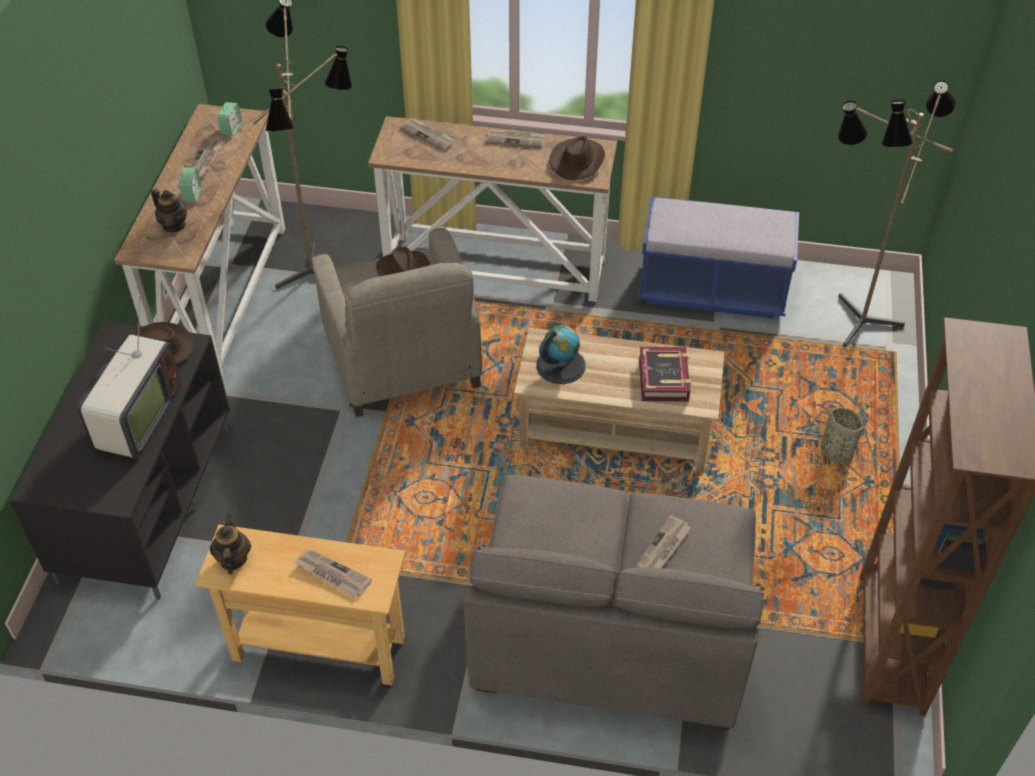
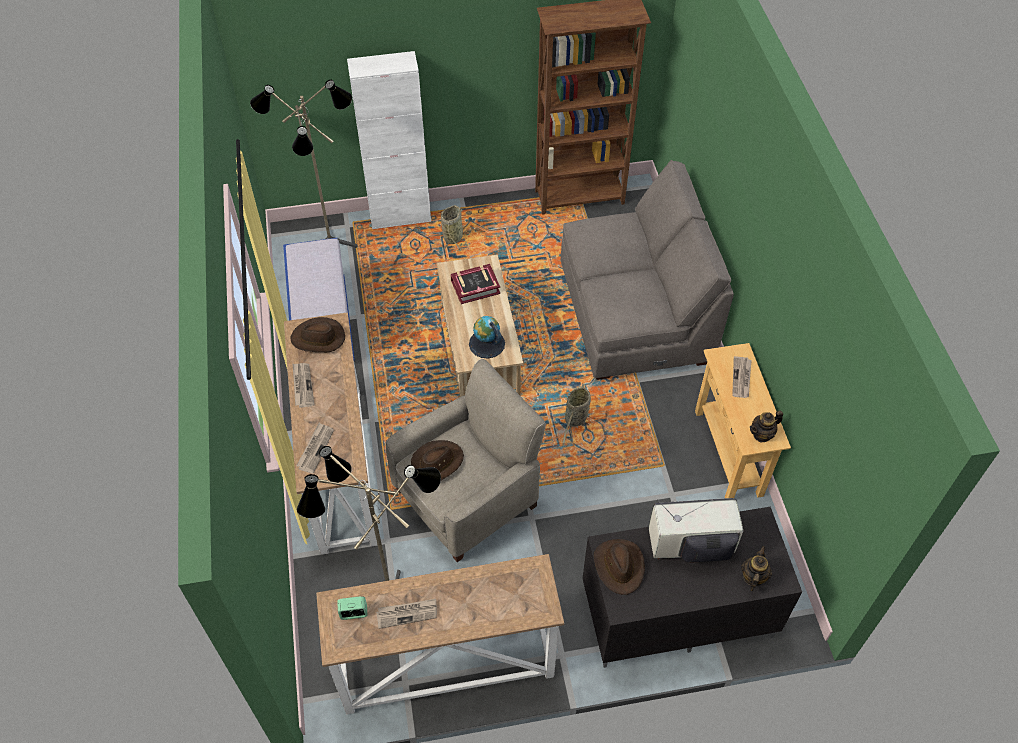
camera: 110 degrees left, 5 degrees up
(174, 225) = (503, 595): teapot -> teapot (753, 577)
(192, 195) = (459, 601): alarm clock -> none
(456, 493) = (575, 420): none -> basket
(663, 547) = (618, 249): newspaper -> none
(895, 404) = (400, 216): none -> white cabinet

